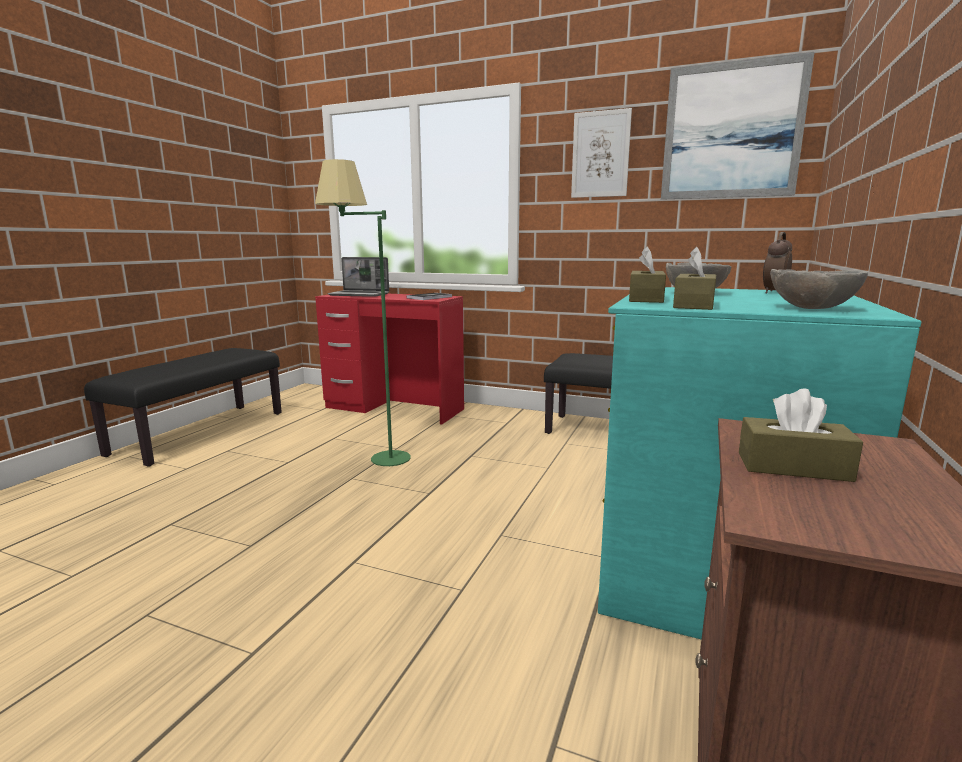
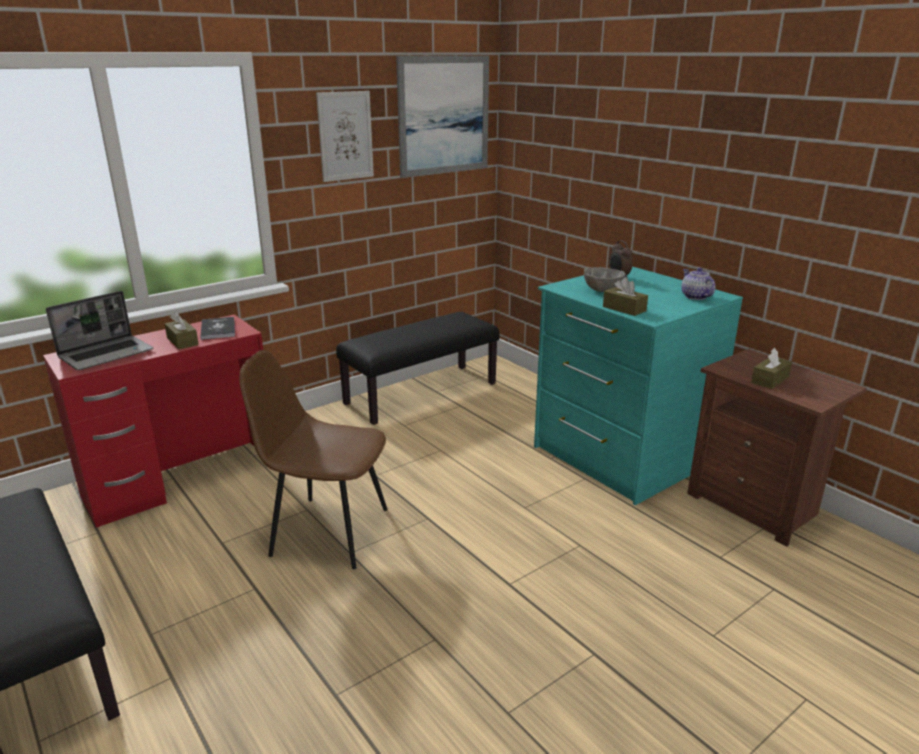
camera: 60 degrees left, 10 degrees up
(374, 462) = (327, 531): green floor lamp -> brown chair
(694, 305) = (663, 309): brown tissue box -> brown tissue box (182, 341)
(810, 308) = (695, 296): grey bowl -> teapot

